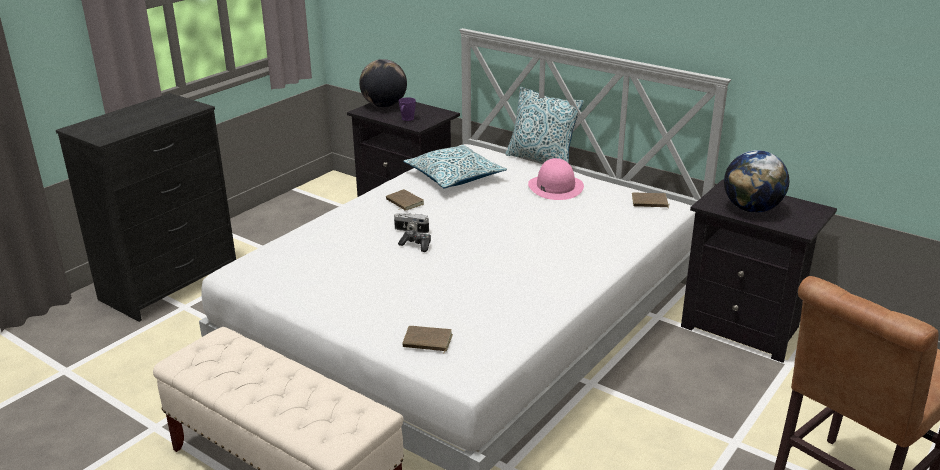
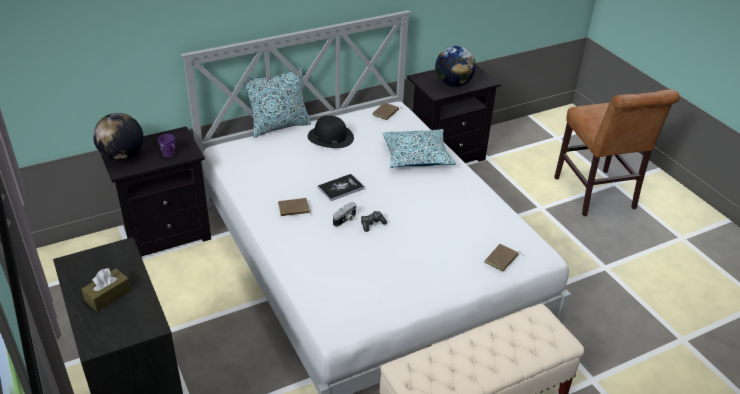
camera: 65 degrees left, 10 degrees up
(134, 118) = (108, 295): none -> brown tissue box
(454, 177) = (270, 172): pillow -> pillow (417, 156)
(465, 214) = (340, 188): none -> book
(555, 187) = (330, 137): pink hat -> black hat

